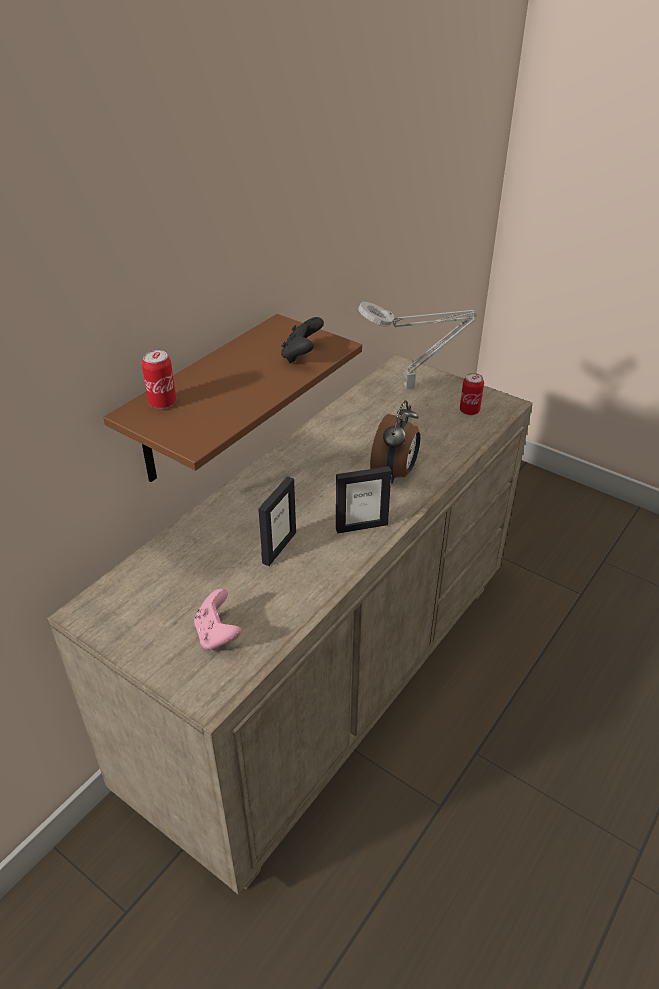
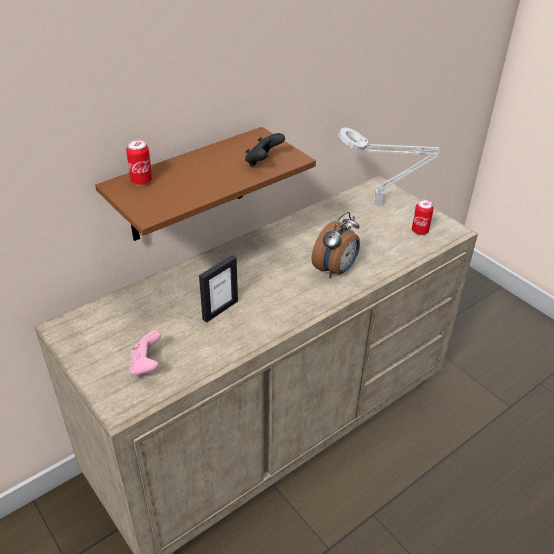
camera: 15 degrees right, 0 degrees up
(361, 526) = (290, 306): picture frame -> none

